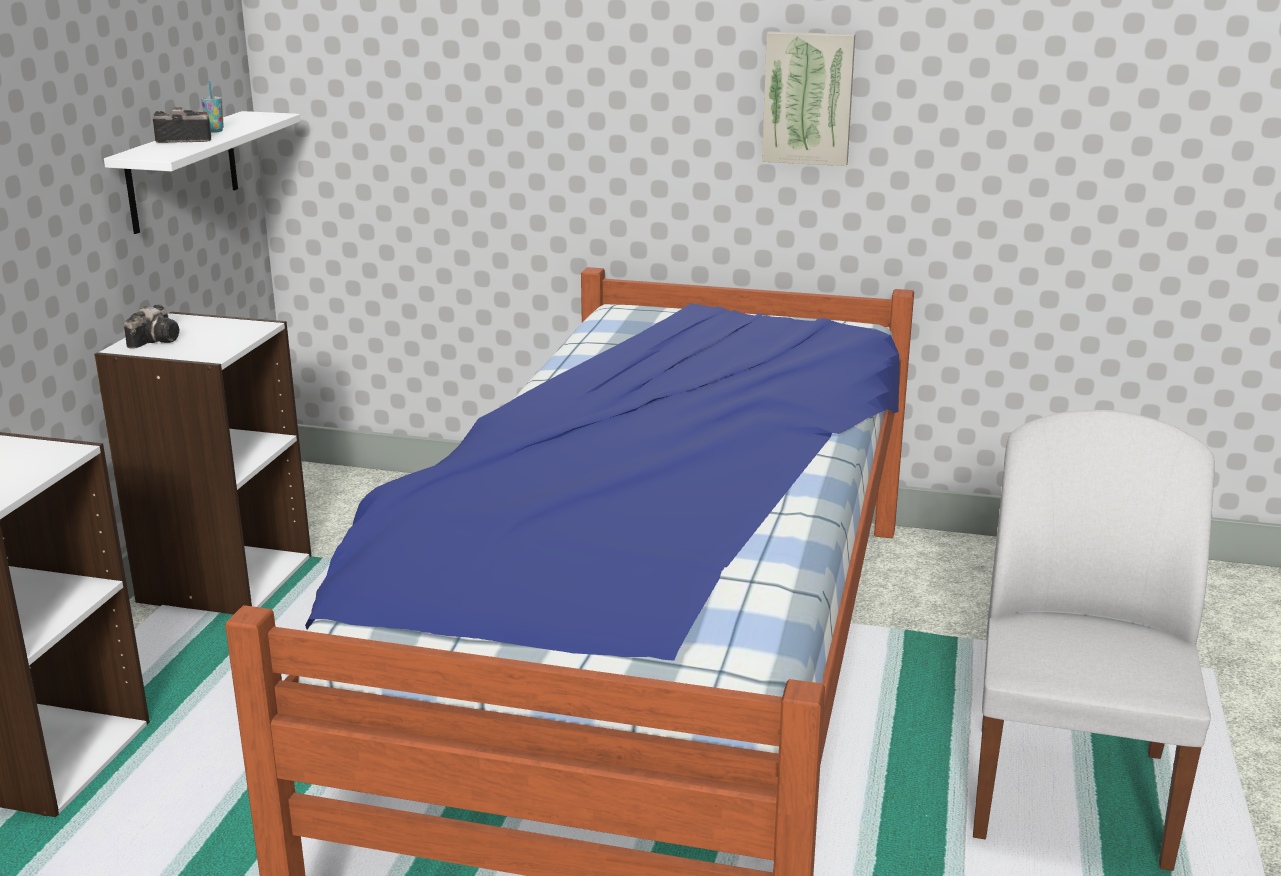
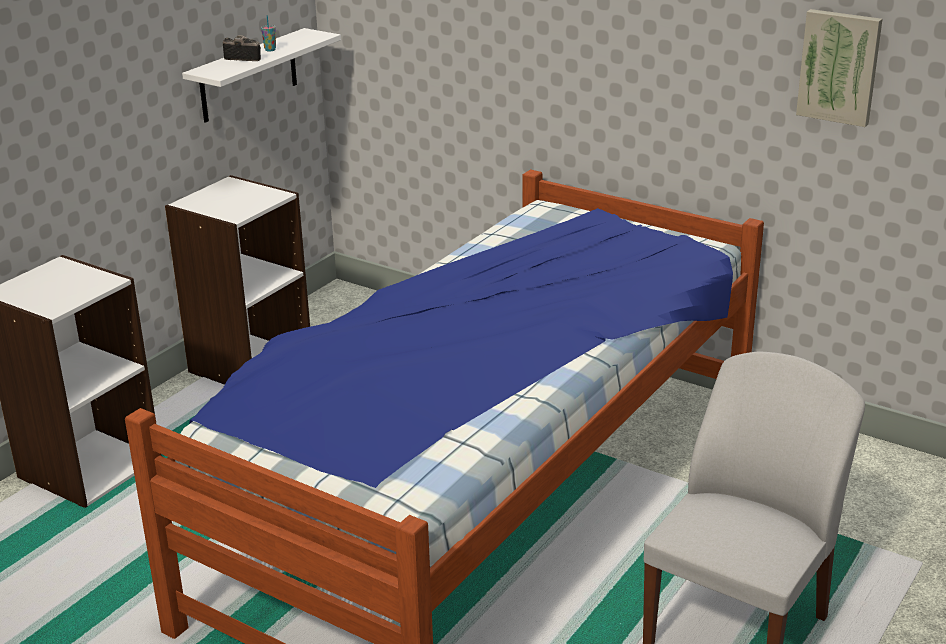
camera: 20 degrees right, 5 degrees up
(156, 340) = (208, 199): camera -> none
(808, 98) = (691, 62): picture -> picture (839, 67)

